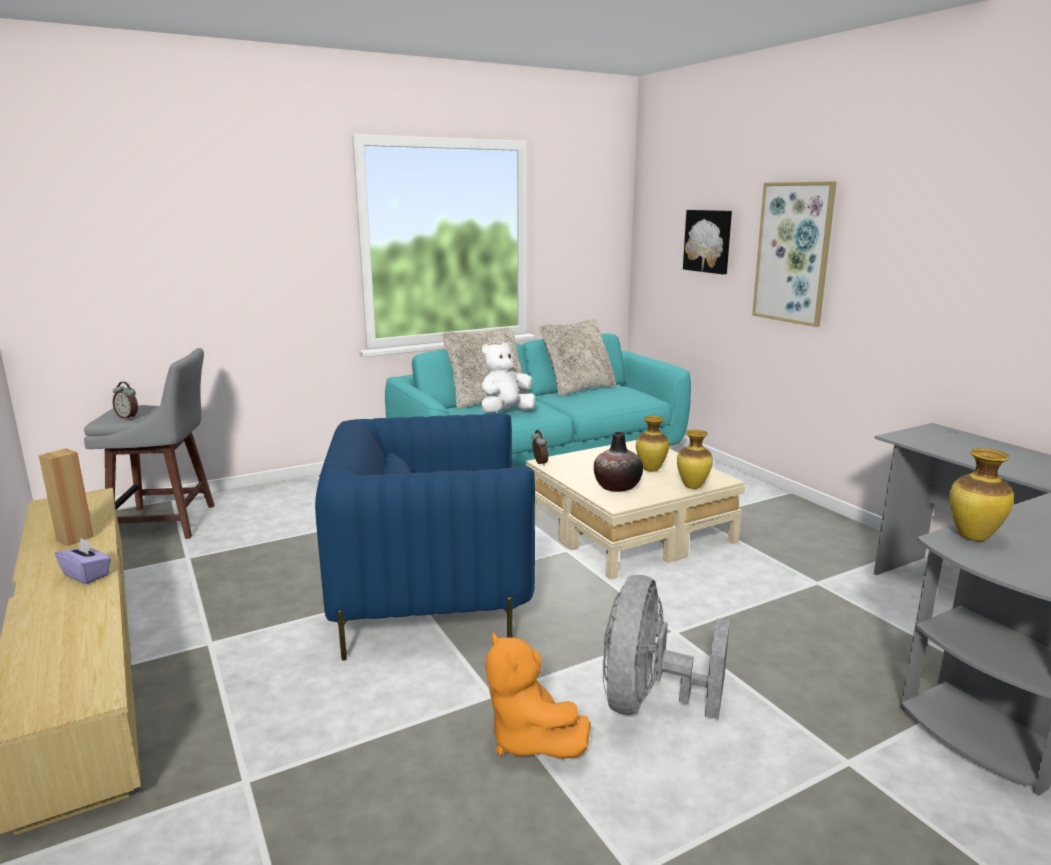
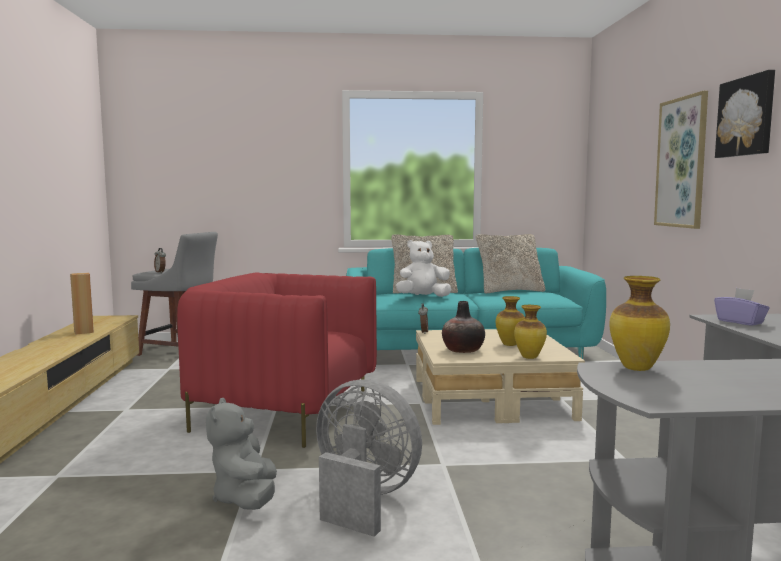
camera: 25 degrees right, 10 degrees down
(87, 575) = (63, 346): purple tissue box -> purple tissue box (740, 322)
(427, 596) = (284, 411): blue armchair -> red armchair
(529, 739) = (246, 498): orange plush toy -> grey plush toy
(649, 701) = (363, 499): grey fan -> grey fan turned 75 degrees clockwise
(708, 241) = (629, 164): picture -> picture (747, 116)

